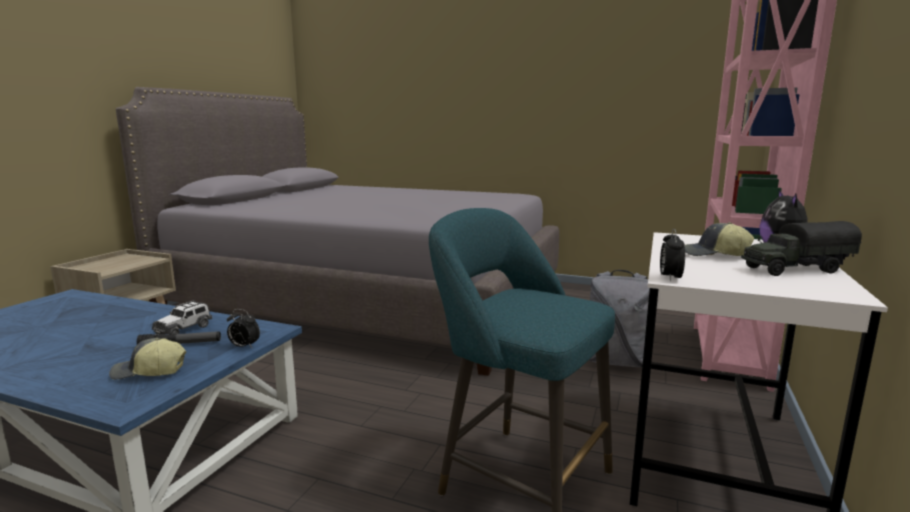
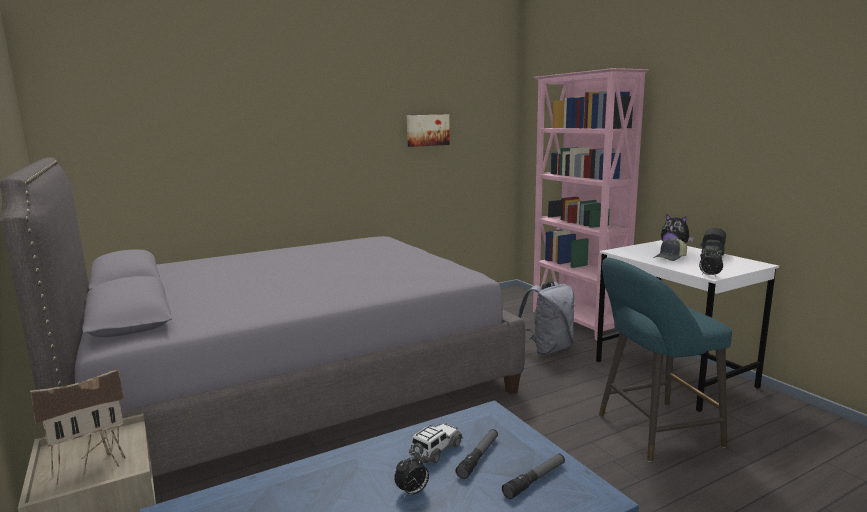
camera: 50 degrees left, 0 degrees up
(106, 265) = (91, 466): none -> toy house
(149, 372) = (535, 480): cap -> flashlight
(184, 329) = (435, 450): toy car -> toy car turned 120 degrees counterclockwise
(244, 347) = (518, 430): alarm clock -> alarm clock (412, 492)
(618, 81) = (427, 130): none -> picture

